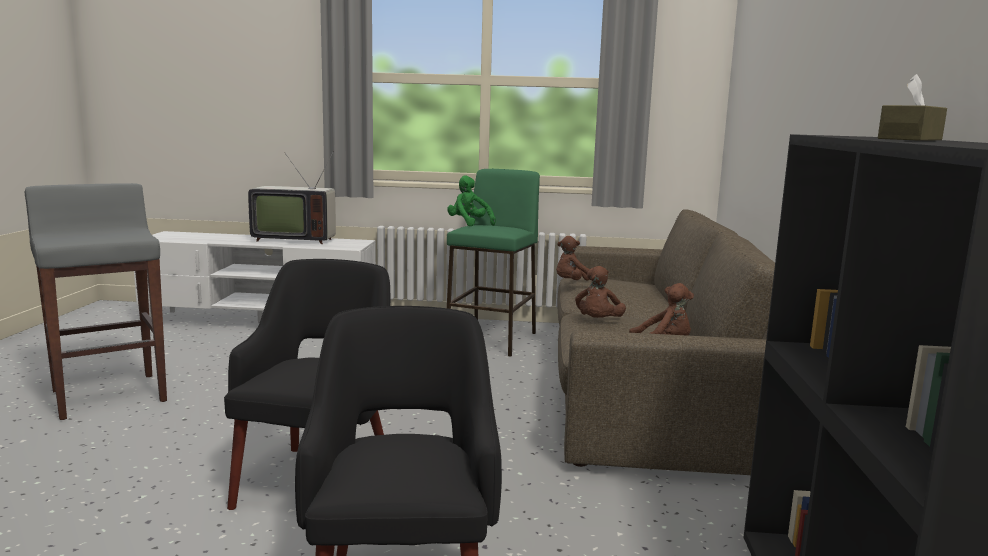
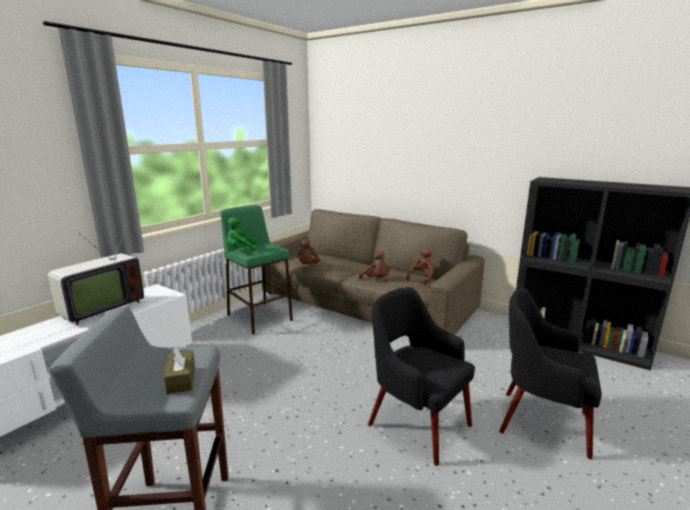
camera: 60 degrees left, 5 degrees up
(910, 139) = (592, 183): brown tissue box -> brown tissue box (181, 379)

